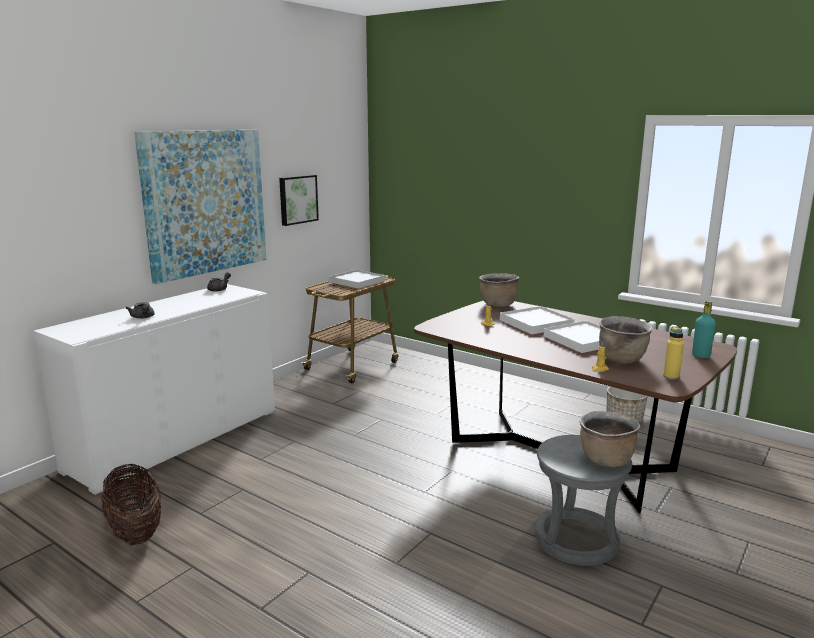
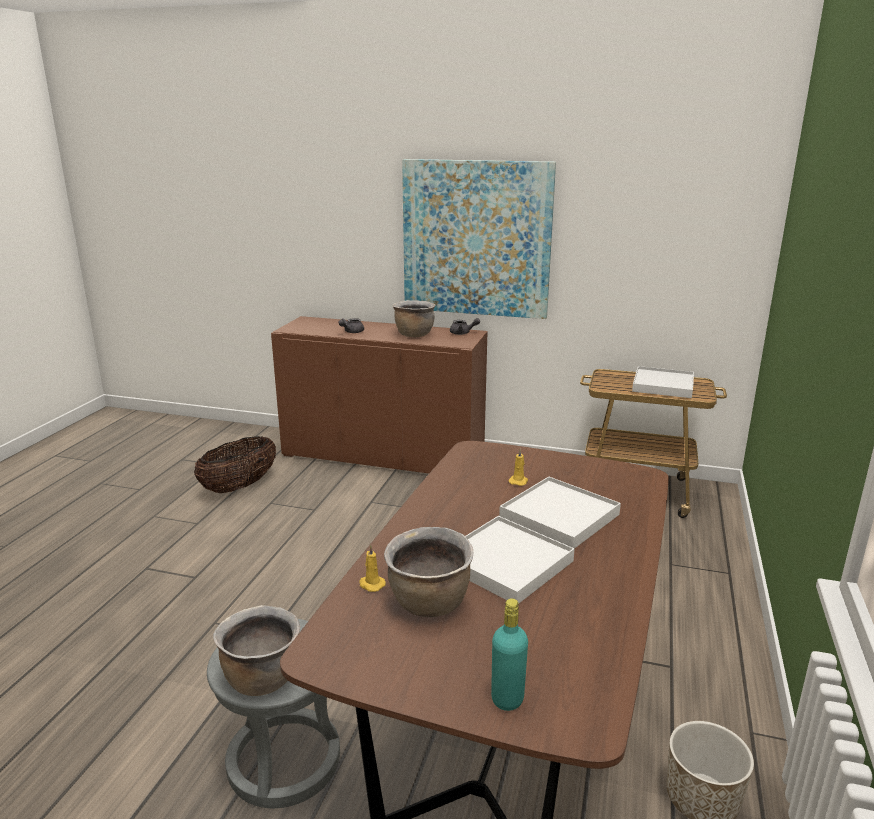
camera: 70 degrees right, 5 degrees up
(176, 440) = (383, 455): white cabinet -> brown cabinet
(297, 199) = (616, 256): picture -> none
(497, 305) = (627, 477): brown cooking pot -> brown cooking pot (414, 334)
(671, 377) = (367, 657): yellow bottle -> none

